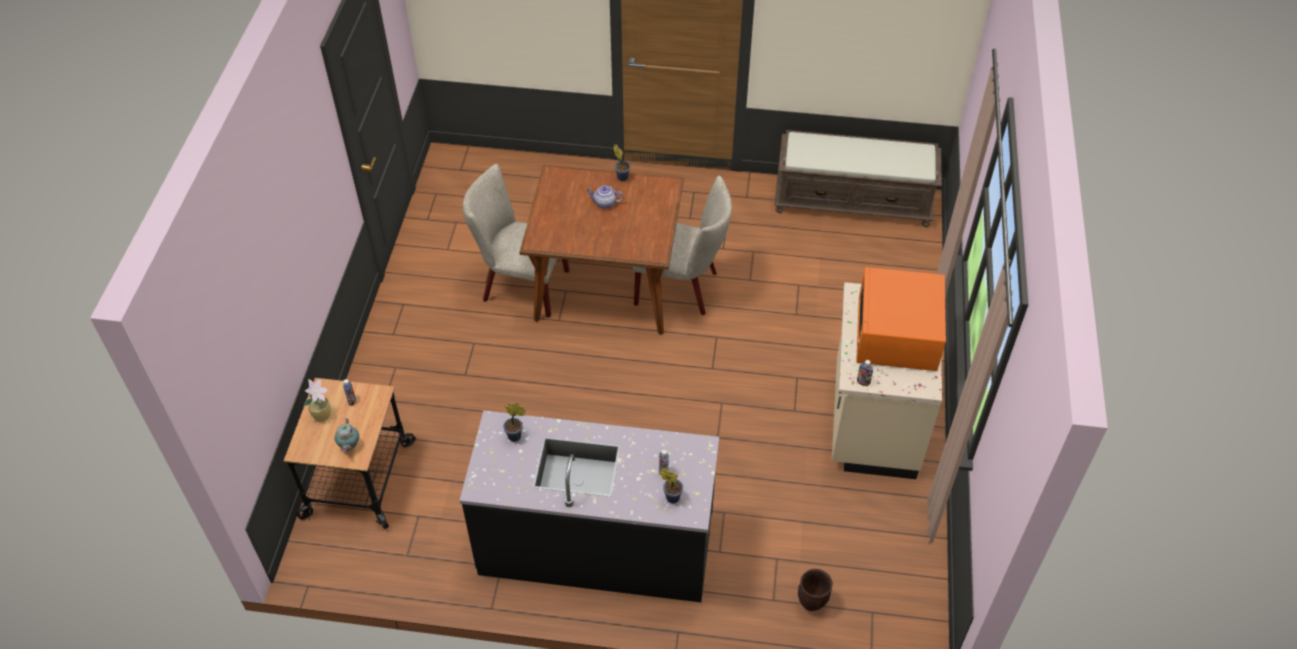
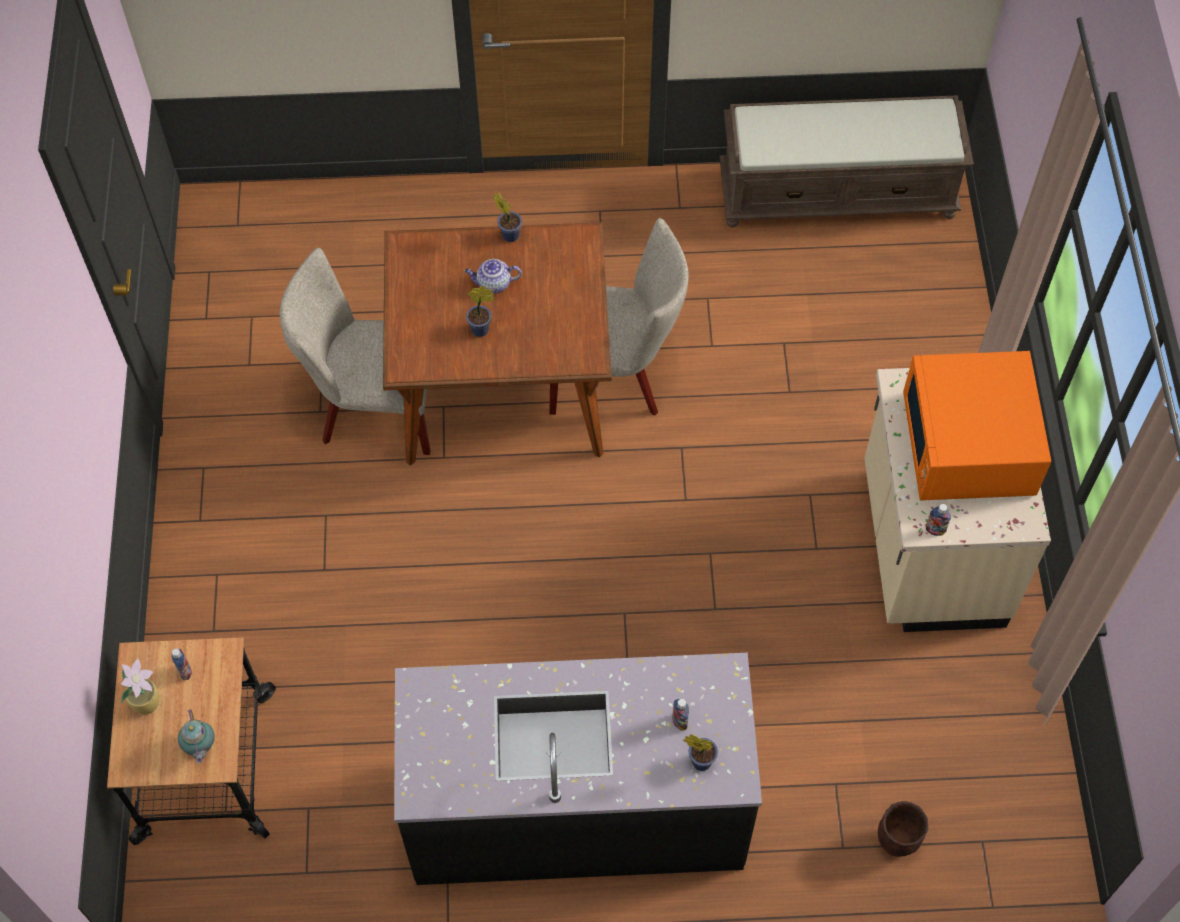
camera: 10 degrees left, 10 degrees up
(516, 436) = (453, 702): potted plant -> potted plant (482, 329)

